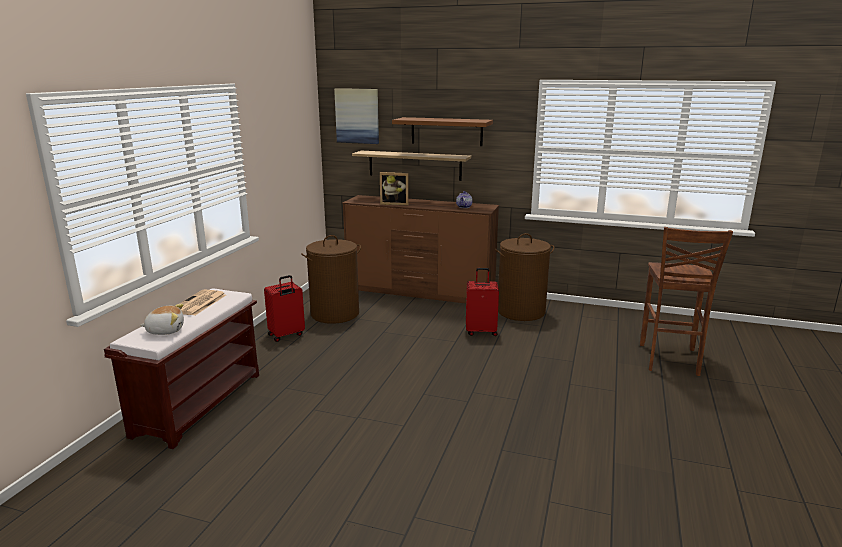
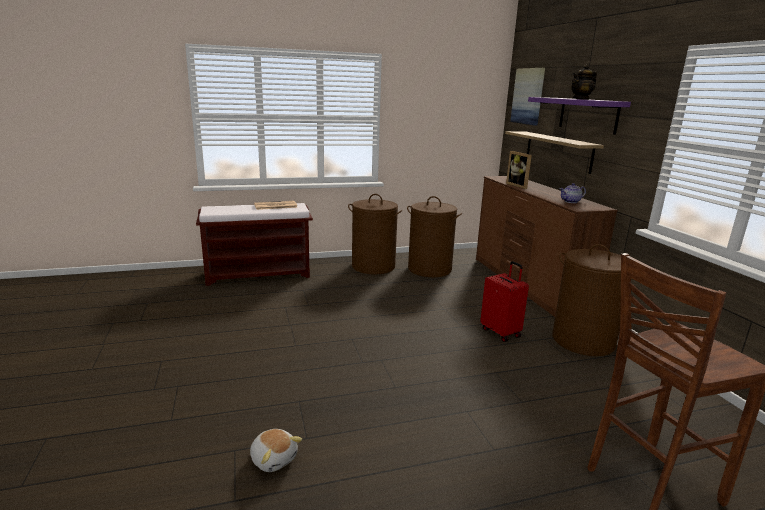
camera: 55 degrees right, 0 degrees up
(165, 330) = (228, 210): plush toy -> plush toy (274, 458)
(286, 335) = (373, 266): red suitcase -> brown laundry basket
(446, 131) = (588, 115): brown shelf -> purple shelf
(455, 120) = (581, 99): none -> teapot

